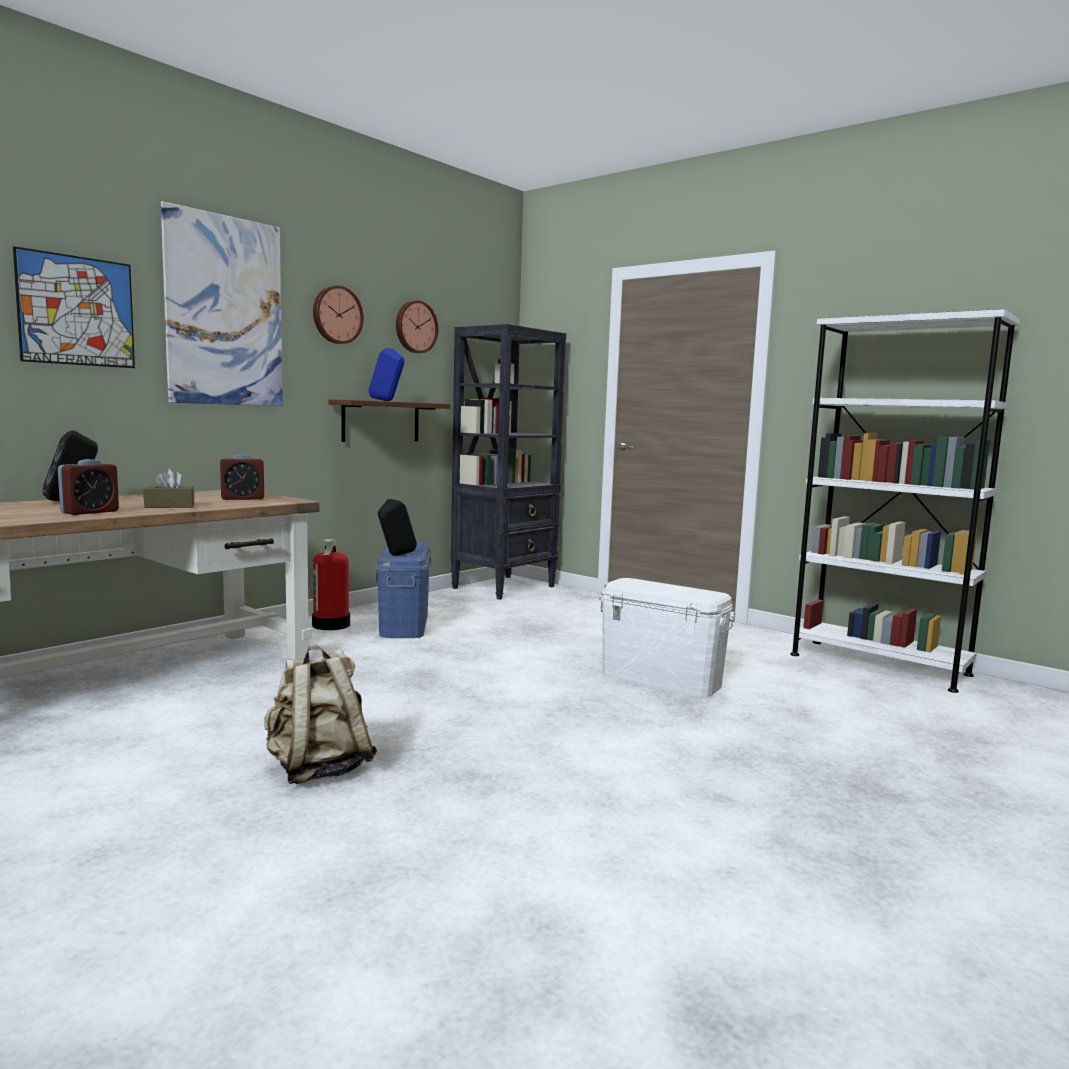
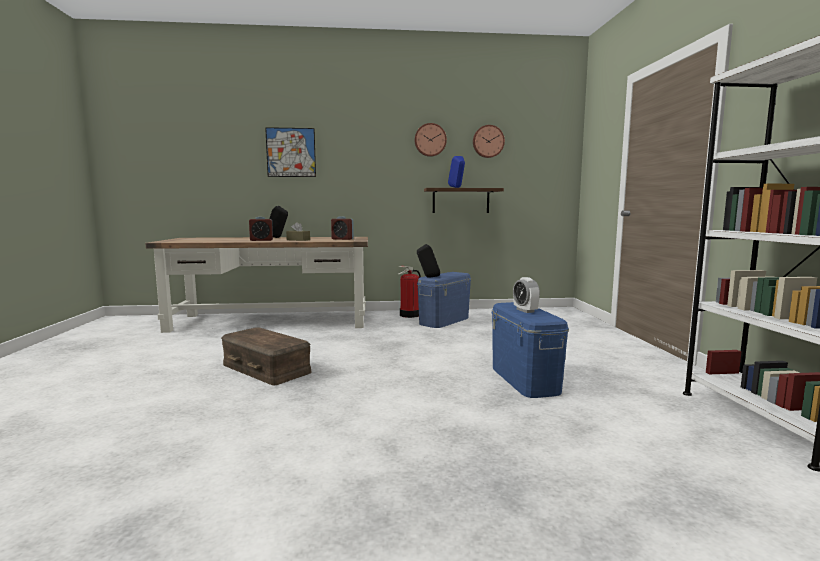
camera: 45 degrees right, 0 degrees up
(225, 311) = (362, 145): picture -> none
(318, 770) = (265, 368): beige backpack -> brown storage box
(504, 587) = (549, 312): black bookcase -> none
(661, 679) = (525, 379): white storage box -> blue storage box
(664, 588) = (525, 310): none -> alarm clock

